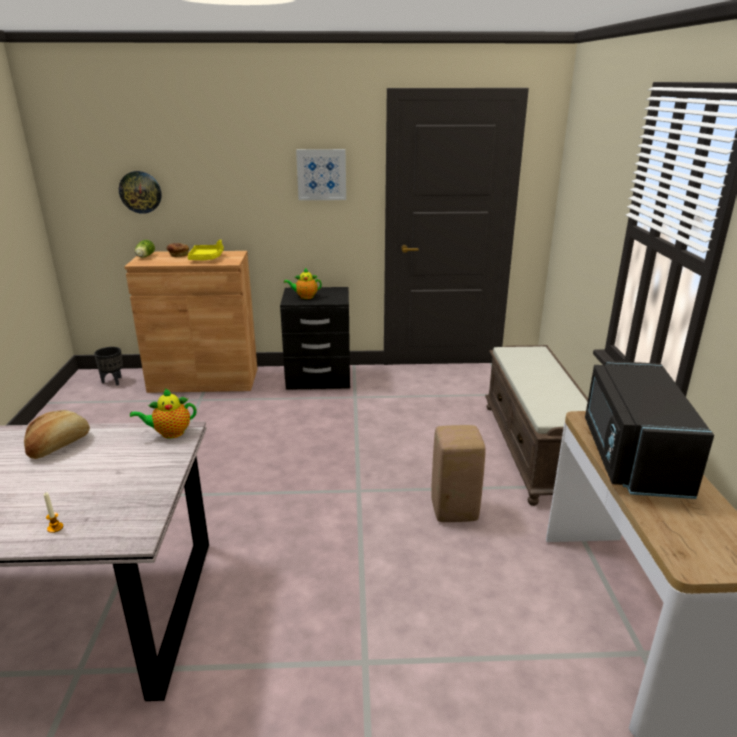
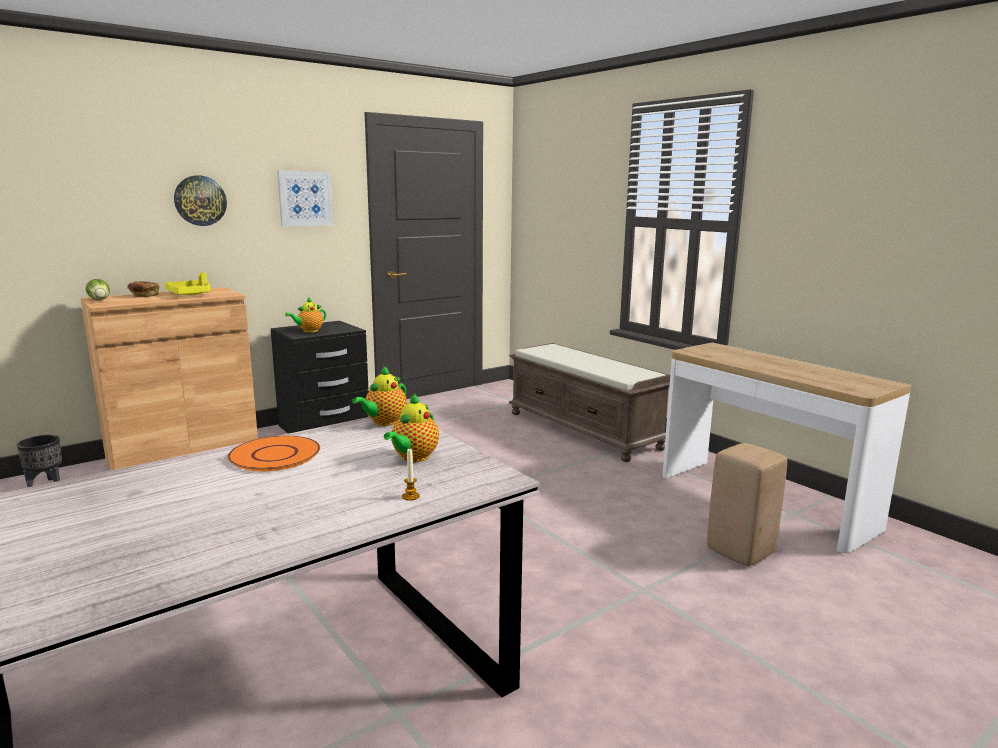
camera: 35 degrees left, 10 degrees down
(59, 445) = (275, 455): bread -> orange plate
(123, 484) = (413, 458): none -> teapot
(140, 192) = (77, 220): wall clock -> wall clock (200, 200)
(453, 511) = (577, 481): beige stool -> beige stool (740, 552)
(631, 456) = (748, 361): black microwave -> none

